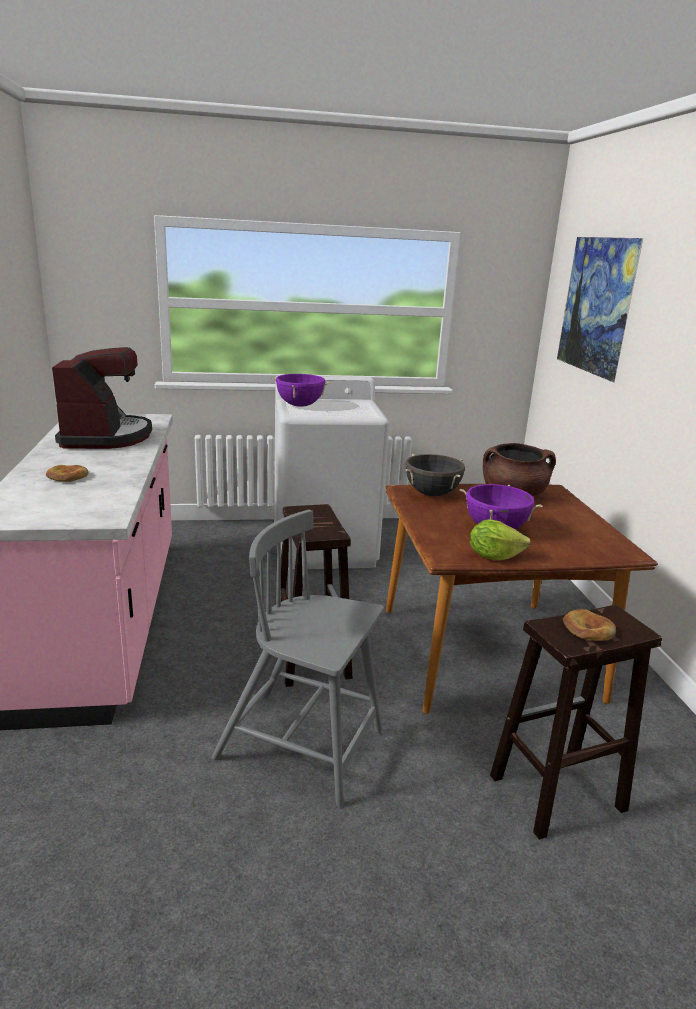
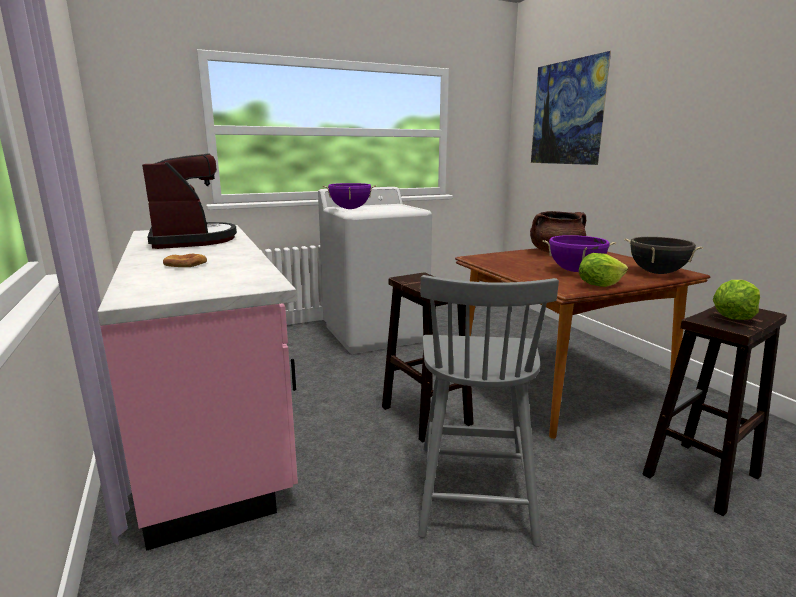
camera: 15 degrees left, 5 degrees down
(302, 746) = (474, 488): grey chair -> grey chair turned 90 degrees counterclockwise
(432, 494) = (498, 258): black cooking pot -> black cooking pot (657, 273)
(588, 629) = (733, 317): bread -> lettuce

